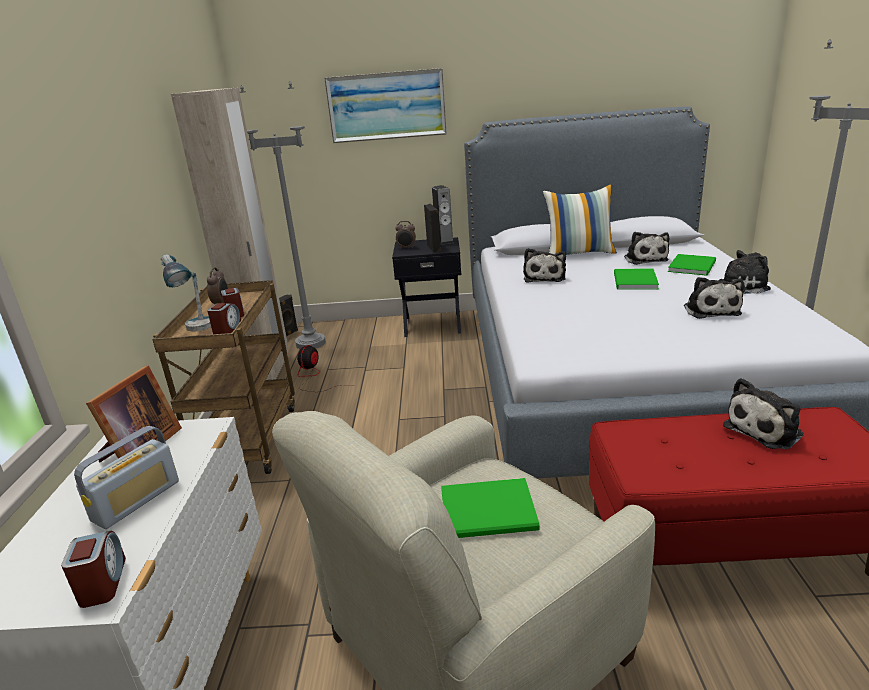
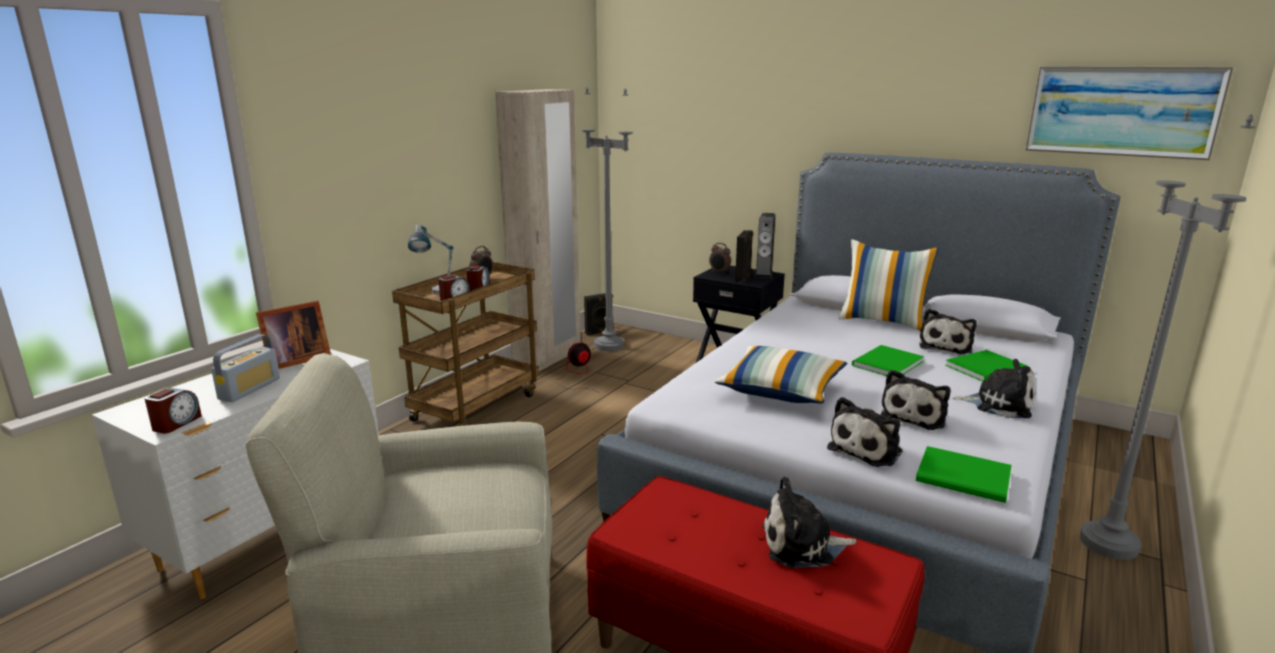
camera: 30 degrees right, 5 degrees down
(137, 500) = (250, 389): radio -> radio turned 45 degrees counterclockwise
(386, 106) = (733, 121): picture -> picture (1121, 111)
(491, 512) = (459, 497): green book -> green book (966, 478)
(544, 277) = (802, 334): plush toy -> plush toy (867, 449)
(605, 321) = (781, 390): none -> pillow

